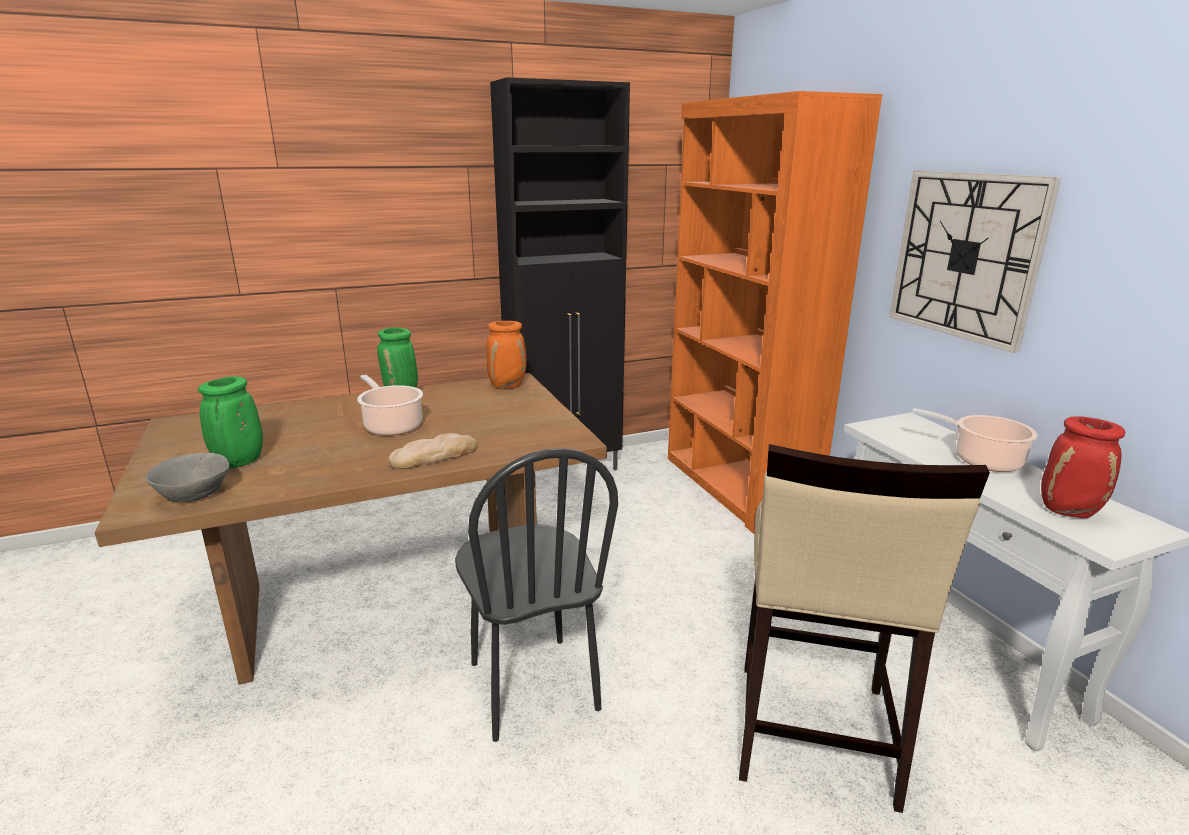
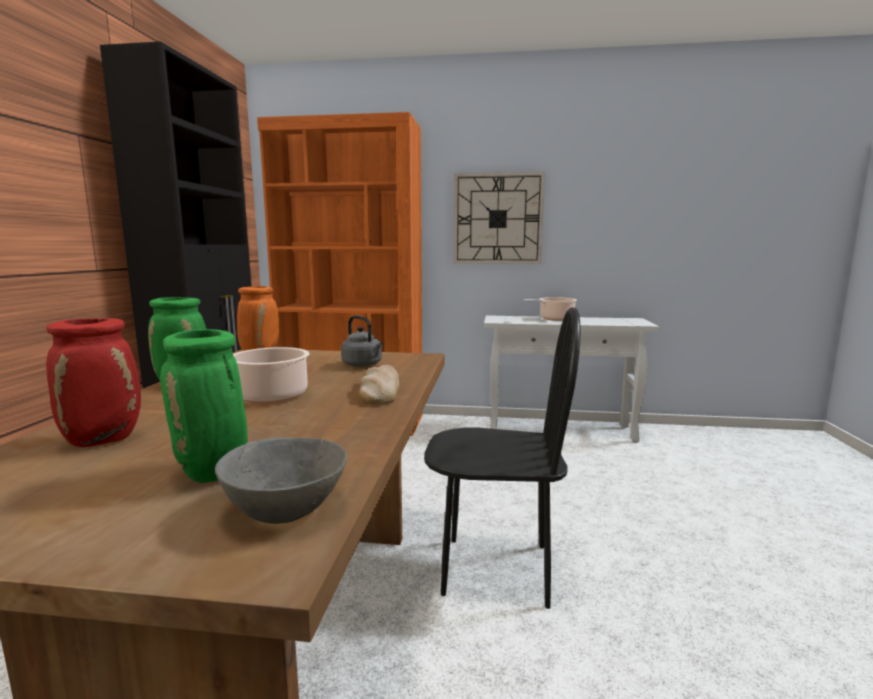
camera: 60 degrees left, 10 degrees down
(514, 427) = (363, 365): none -> grey kettle
(812, 733) = (602, 484): beige stool -> none
(1069, 511) = (614, 321): red vase -> red vase (105, 440)

